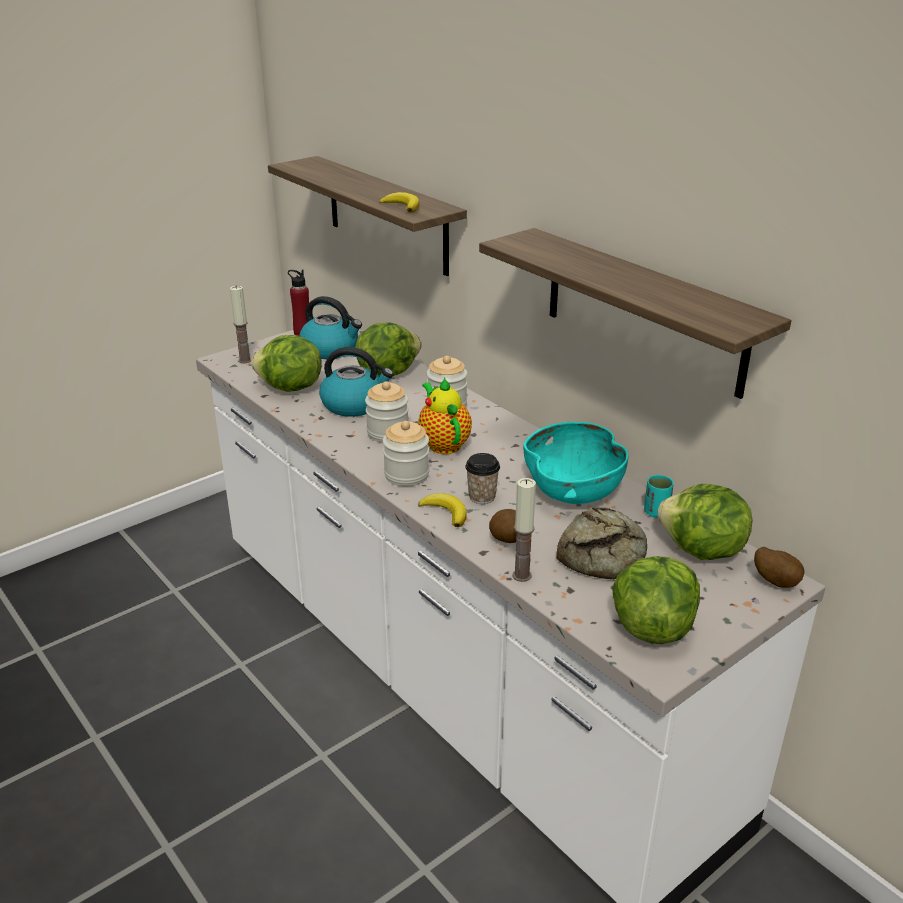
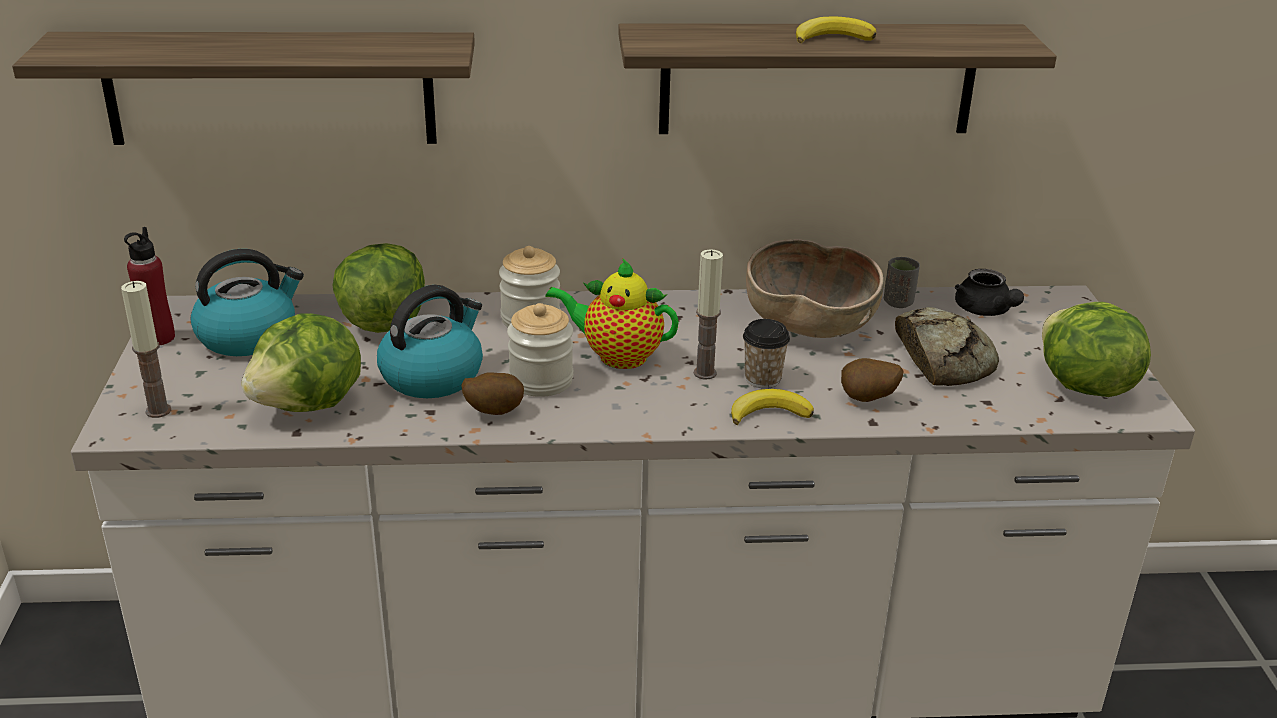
camera: 55 degrees left, 0 degrees up
(402, 206) = (394, 52): banana -> banana (832, 37)
(406, 475) = (657, 406): jar -> none
(522, 575) = (938, 417): candle -> candle (705, 373)
(573, 490) = (810, 324): turquoise bowl -> brown bowl
(656, 512) = (898, 302): turquoise cup -> grey cup
(701, 551) = (985, 311): lettuce -> black teapot
(776, 581) = (1063, 301): potato -> potato (493, 411)

